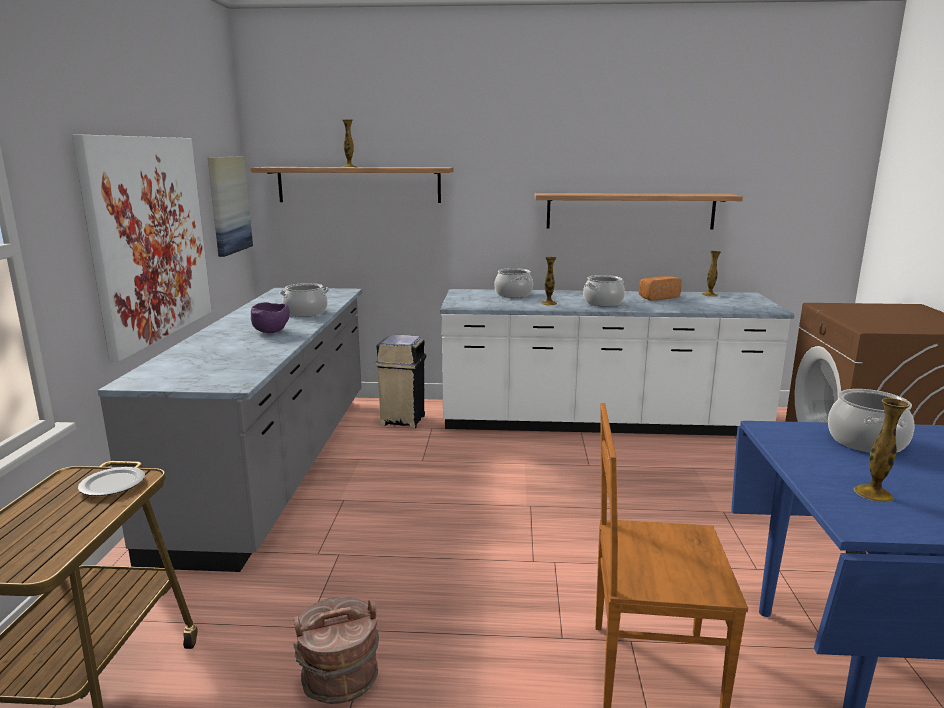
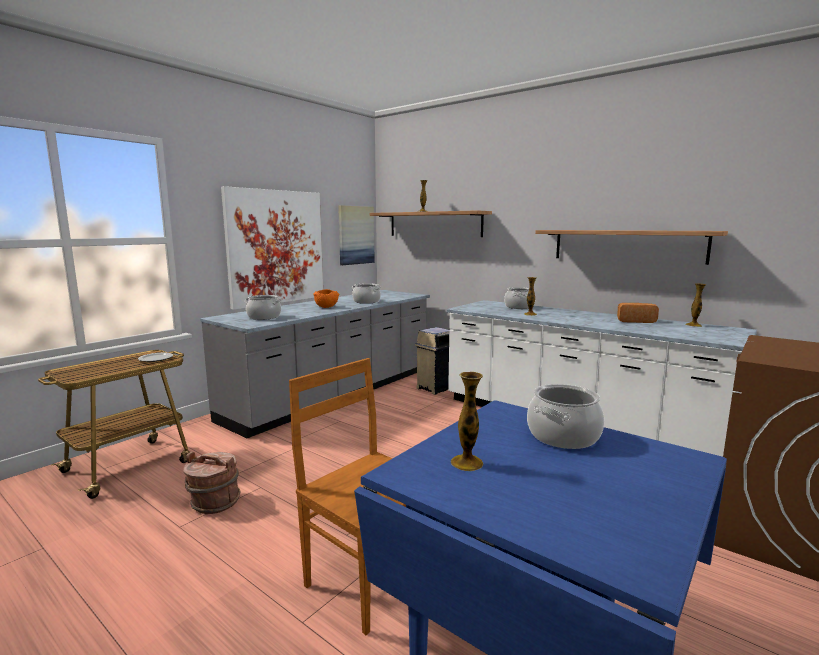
camera: 35 degrees right, 5 degrees down
(271, 331) = (326, 307): purple bowl -> orange bowl
(603, 302) = (575, 318): cooking pot -> cooking pot (264, 317)

